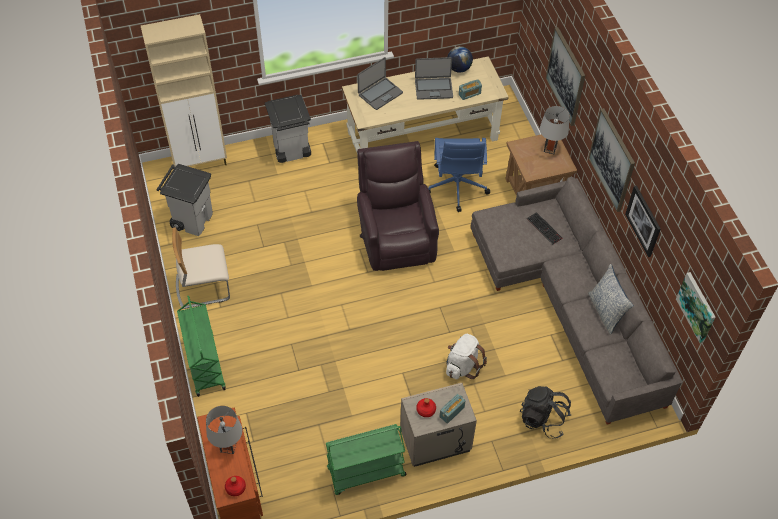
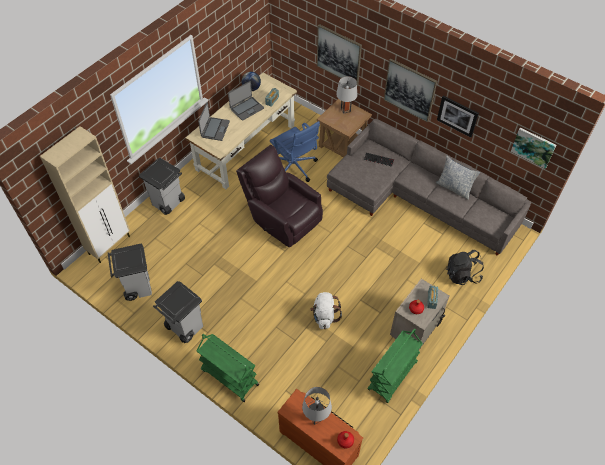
camera: 35 degrees left, 0 degrees up
(203, 287) = (184, 327): beige chair -> grey trash can
(462, 366) = (391, 273): white backpack -> white backpack (324, 316)

